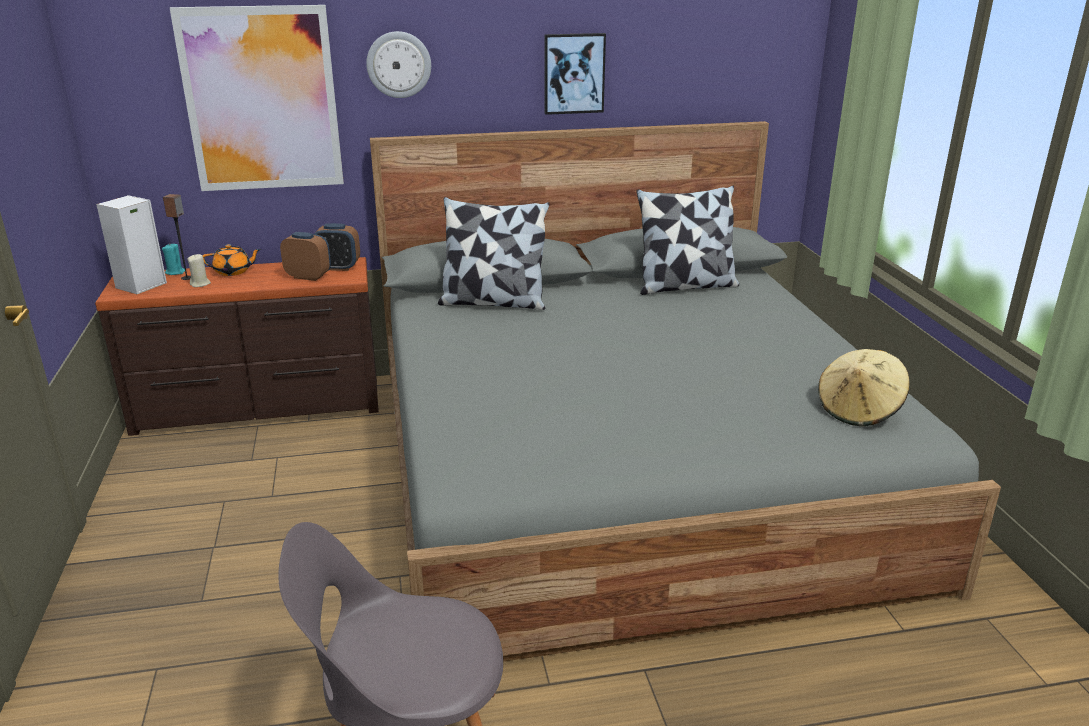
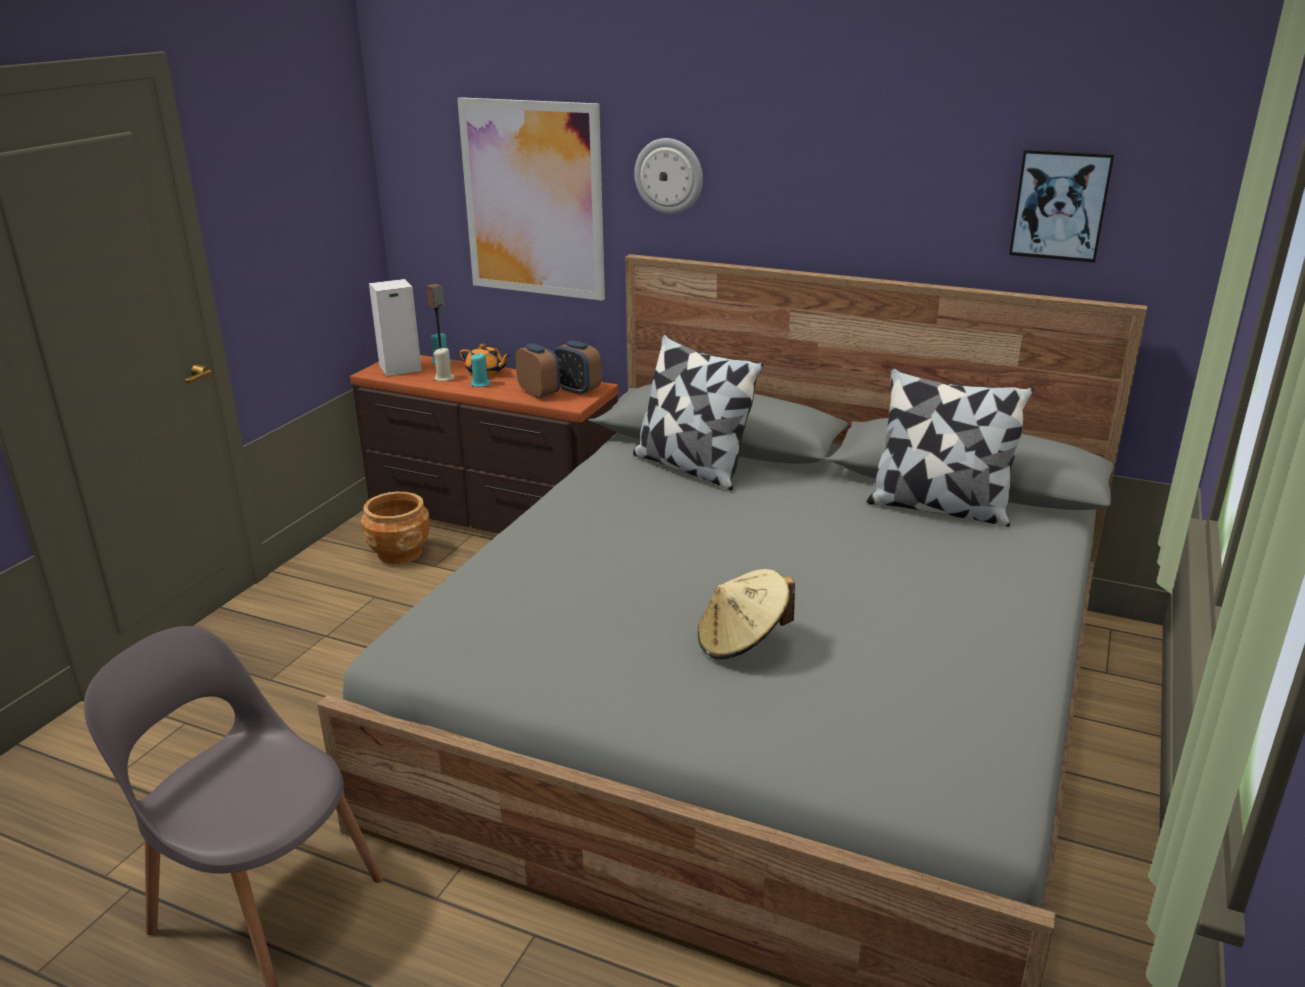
camera: 35 degrees right, 0 degrees up
(205, 460) = (400, 553): none -> brown planter
(243, 281) = (481, 384): none -> turquoise candle
(574, 73) = (873, 207): picture -> picture (1060, 205)
(859, 410) = (930, 738): beige hat -> beige hat (742, 642)

